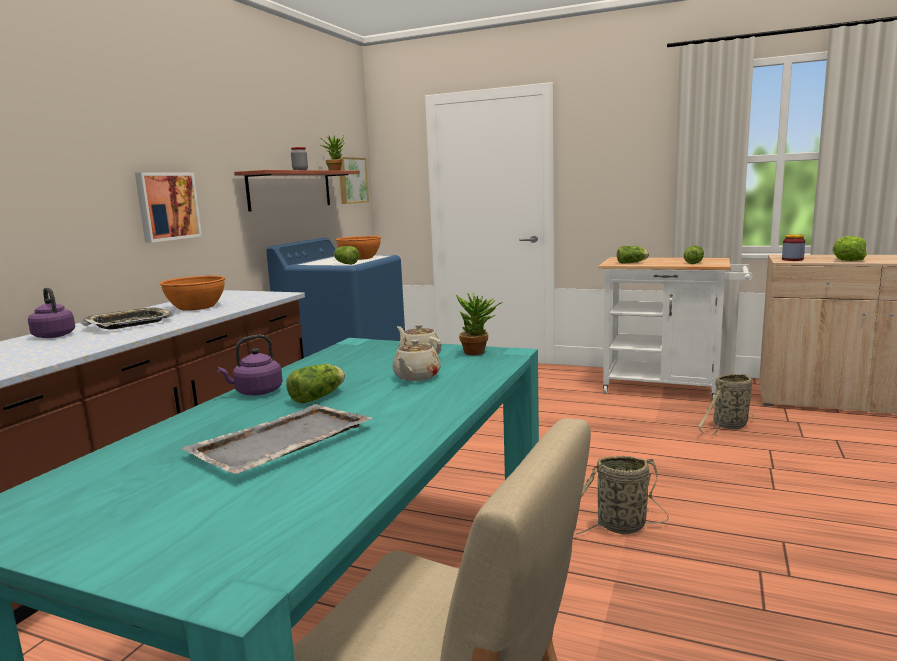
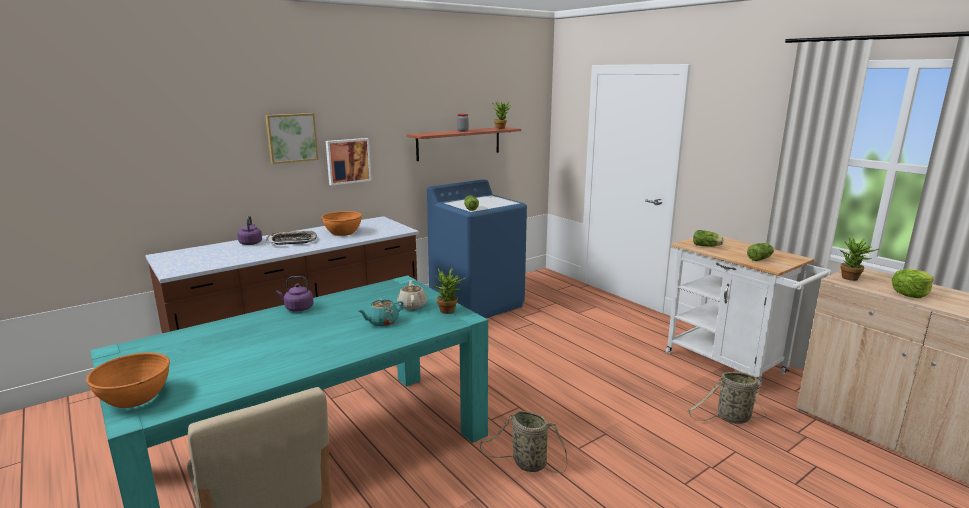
camera: 30 degrees right, 5 degrees up
(280, 442) = (255, 348): grey tray -> none
(319, 397) = (316, 322): lettuce -> none
(351, 180) = (526, 131): picture -> picture (291, 137)
(360, 258) = (492, 203): orange bowl -> orange bowl (135, 397)
(416, 377) = (382, 322): beige teapot -> turquoise teapot
(792, 259) = (852, 279): jar -> potted plant

